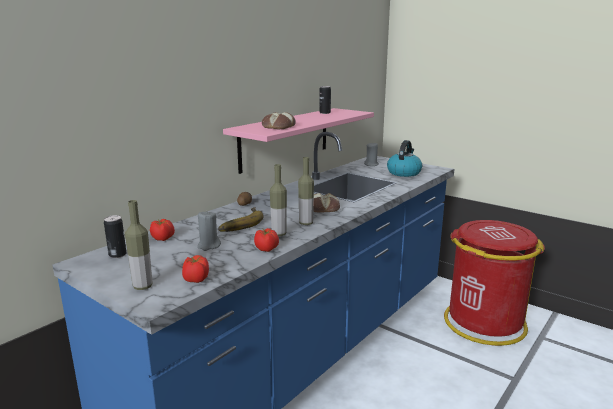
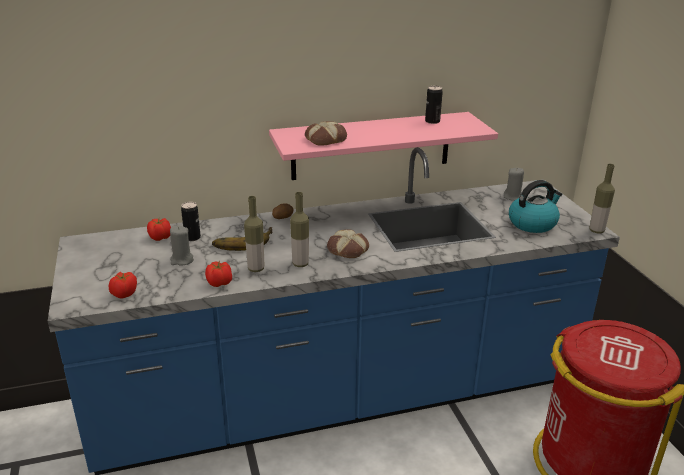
camera: 35 degrees right, 10 degrees up
(117, 254) = (109, 243): can -> can (192, 237)
(142, 286) = (83, 285): bottle -> bottle (596, 230)

